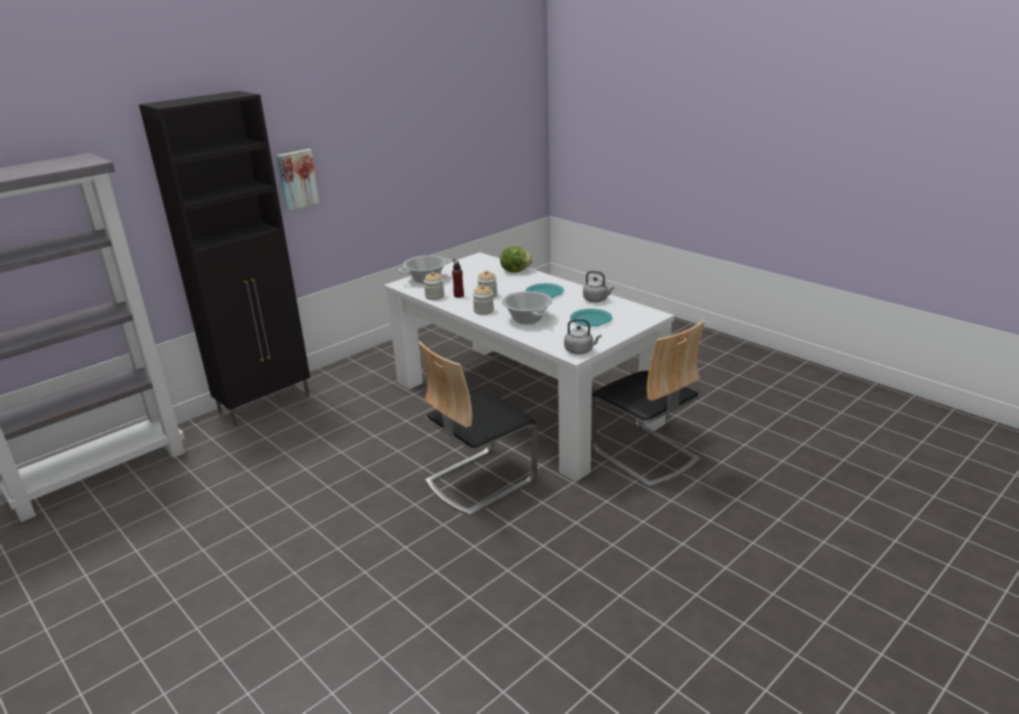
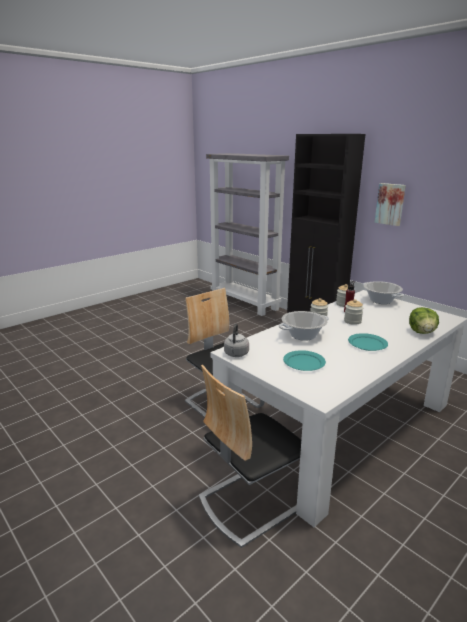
camera: 90 degrees right, 5 degrees down
(596, 300) = (357, 368): grey kettle -> none

